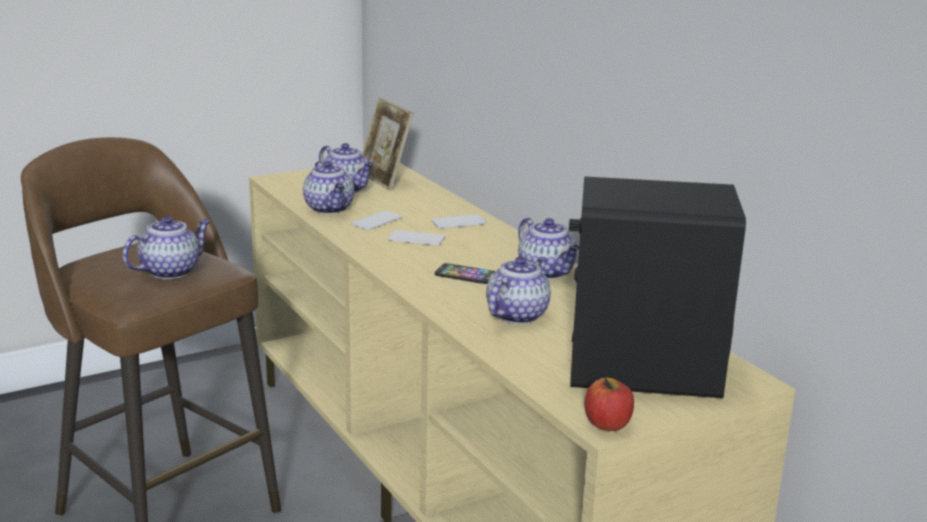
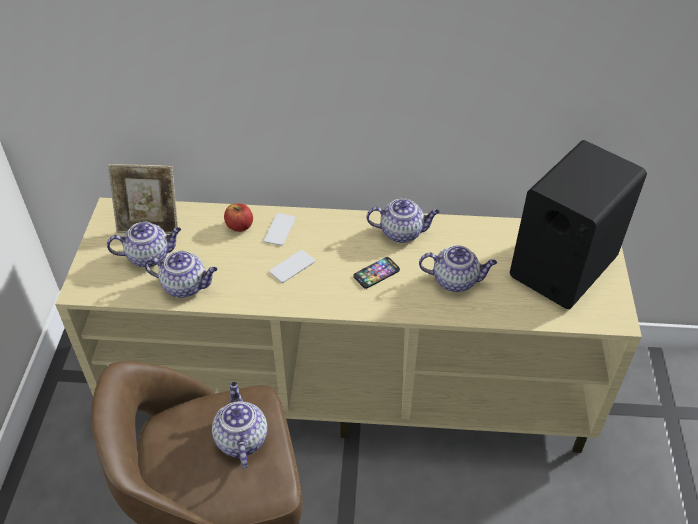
camera: 55 degrees left, 25 degrees up
(377, 221) = (238, 271): phone -> none
(517, 314) = (456, 280): teapot -> teapot turned 120 degrees clockwise
(607, 424) = (617, 317): apple -> apple (239, 226)

